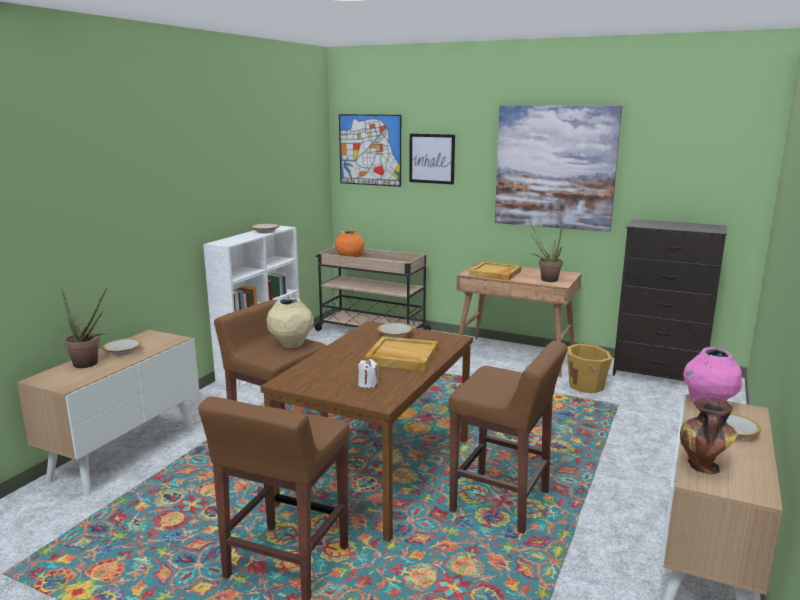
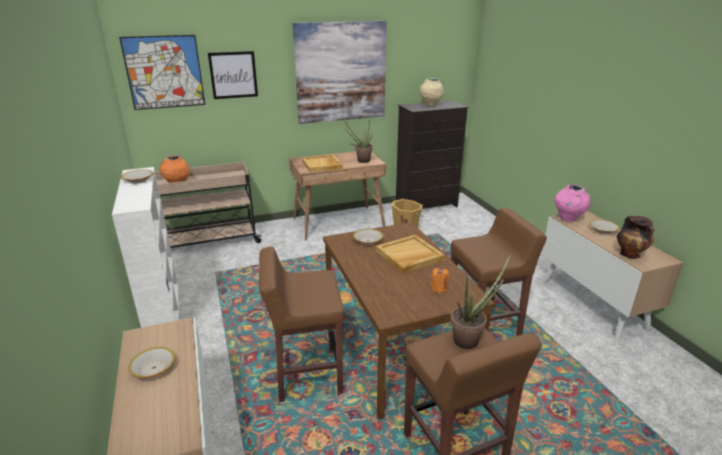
camera: 45 degrees left, 10 degrees up
(89, 364) = (150, 402): potted plant -> potted plant (470, 339)
(291, 345) = (312, 283): beige vase -> beige vase (430, 105)
(367, 384) = (438, 288): white candle -> orange candle

